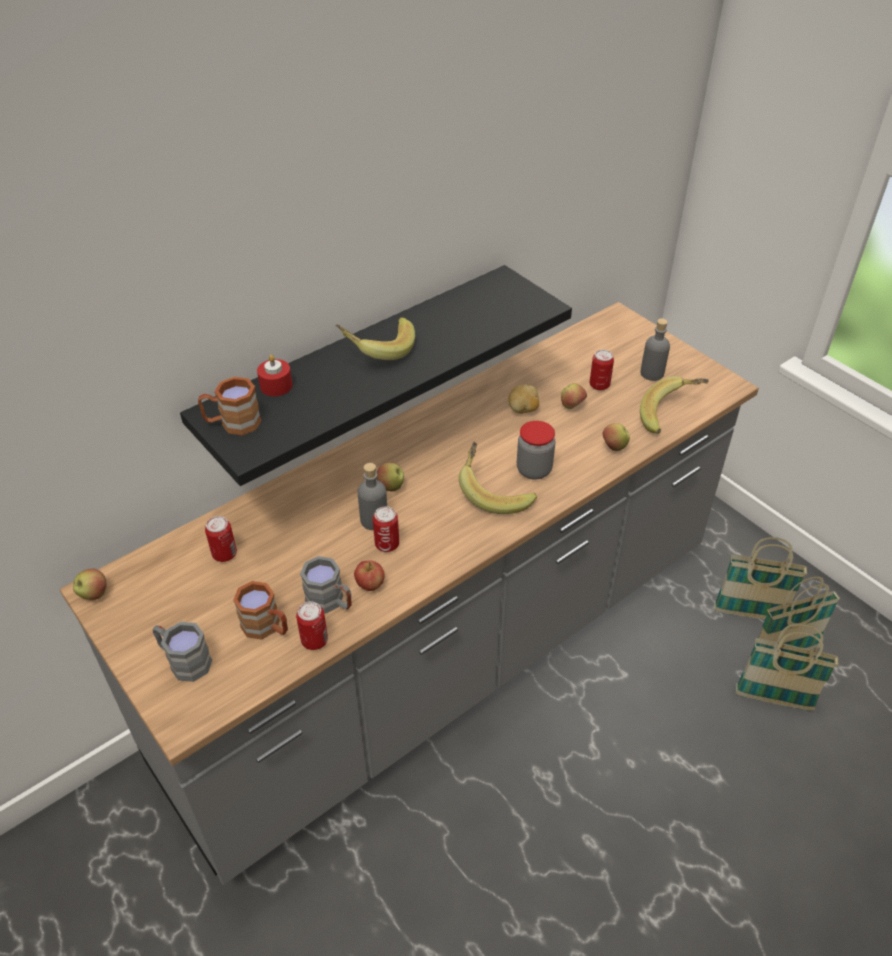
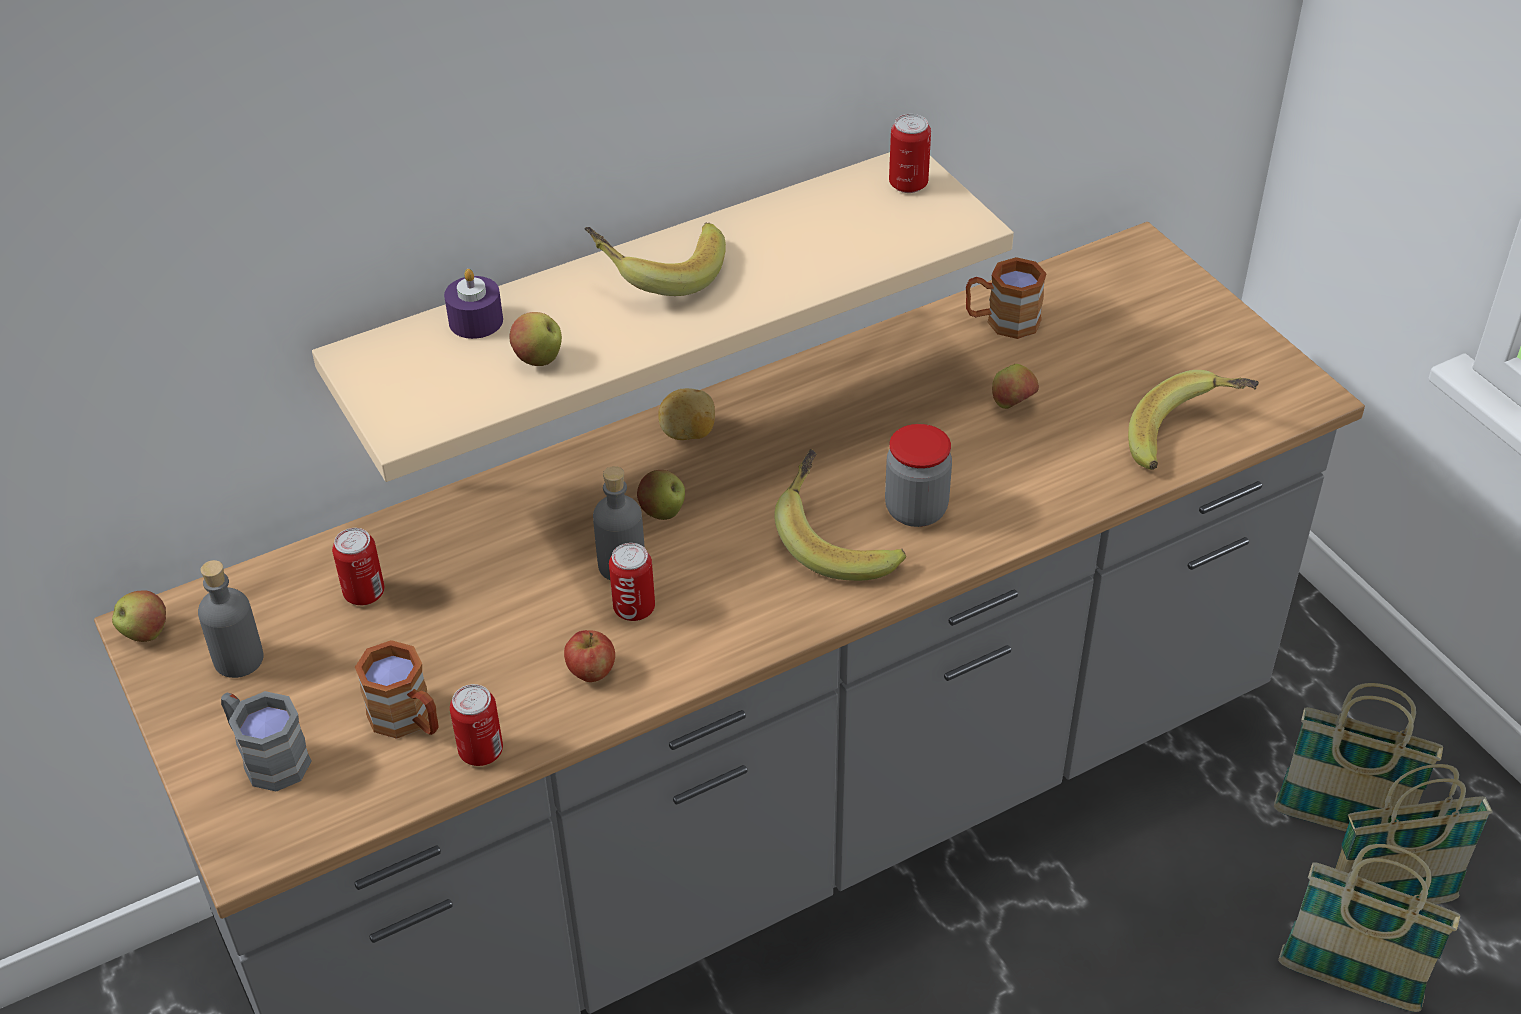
camera: 10 degrees right, 0 degrees up
(232, 423) = (392, 377): brown mug -> brown mug (1002, 321)
(276, 386) = (476, 321): red candle -> purple candle
(330, 602) = (520, 692): grey mug -> none
(360, 366) = (635, 298): black shelf -> beige shelf
(523, 410) = (924, 402): potato -> potato (688, 434)
(599, 385) = (1071, 372): can -> can (908, 184)
(614, 447) = (1068, 485): apple -> apple (538, 359)
(652, 373) = (1173, 359): grey bottle -> grey bottle (239, 659)

